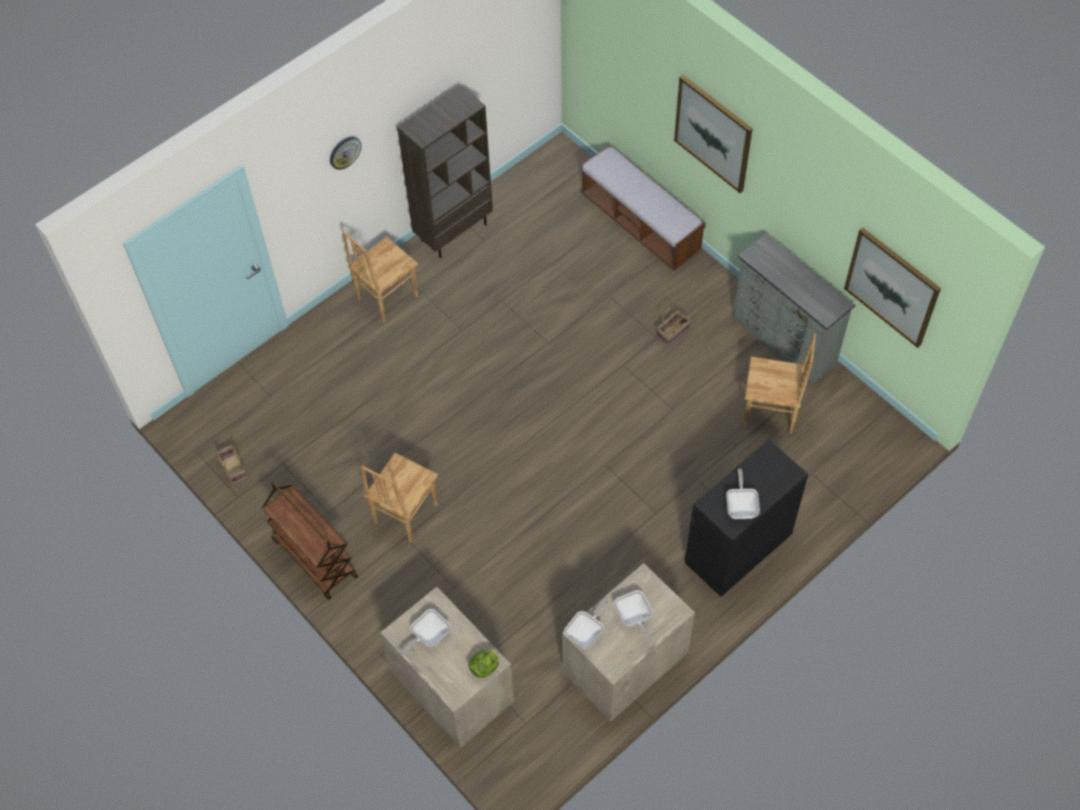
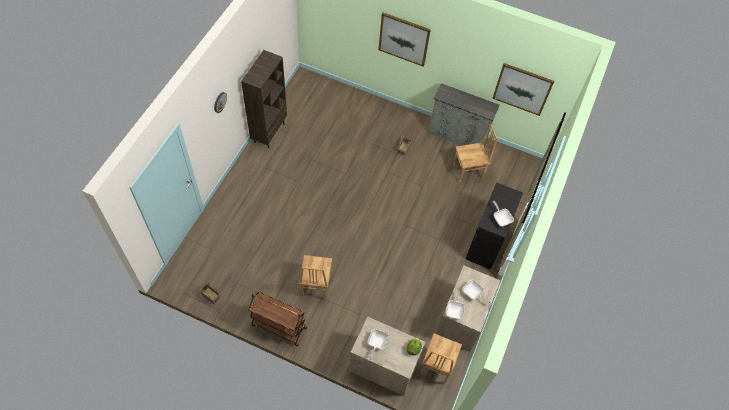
camera: 30 degrees left, 0 degrees up
(386, 297) = (250, 177): brown chair -> brown chair (436, 365)
(640, 224) = (361, 100): bench -> none

